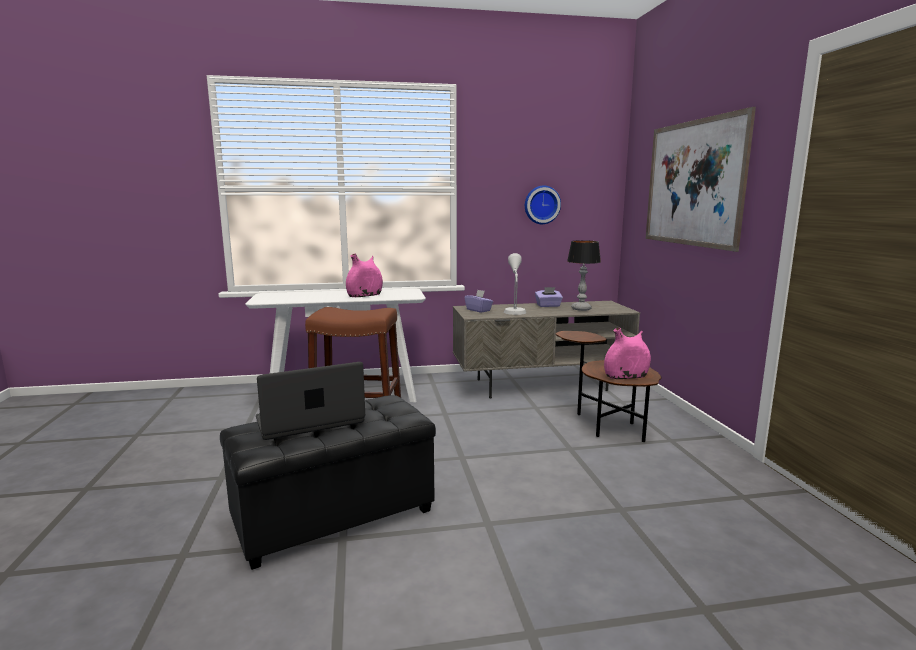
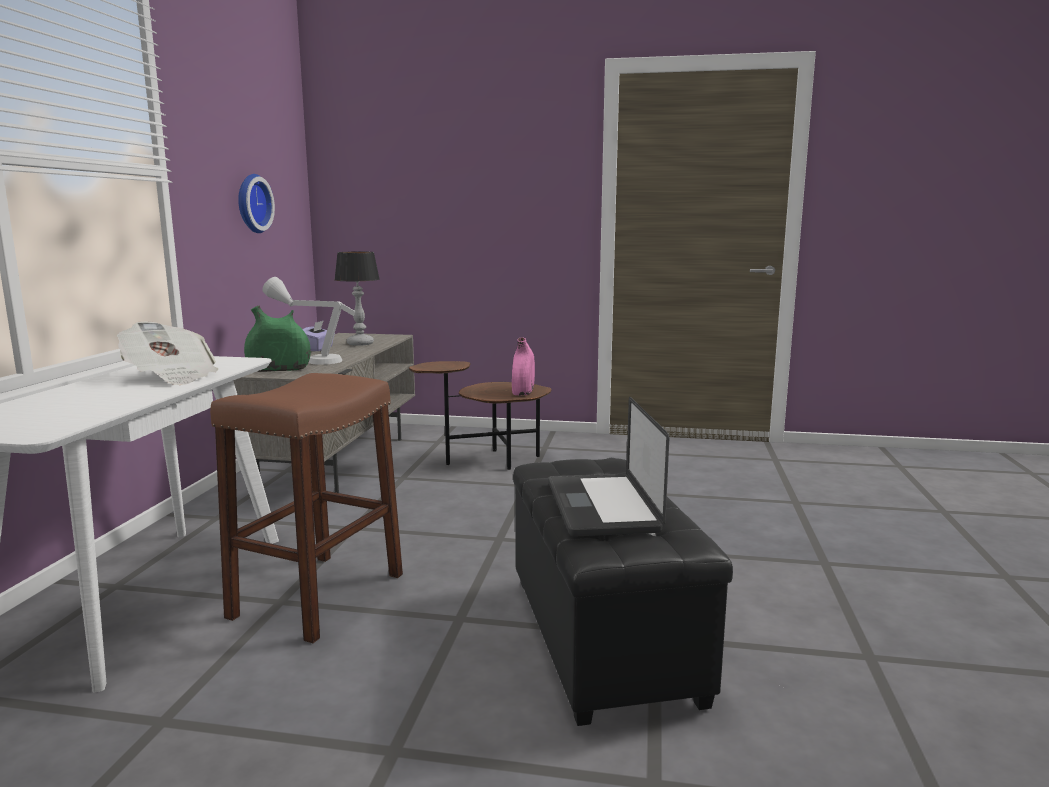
camera: 70 degrees left, 0 degrees up
(365, 296) = (171, 377): pink vase -> newspaper
(478, 310) = (279, 370): purple tissue box -> green vase
(692, 183) = (460, 179): picture -> none

